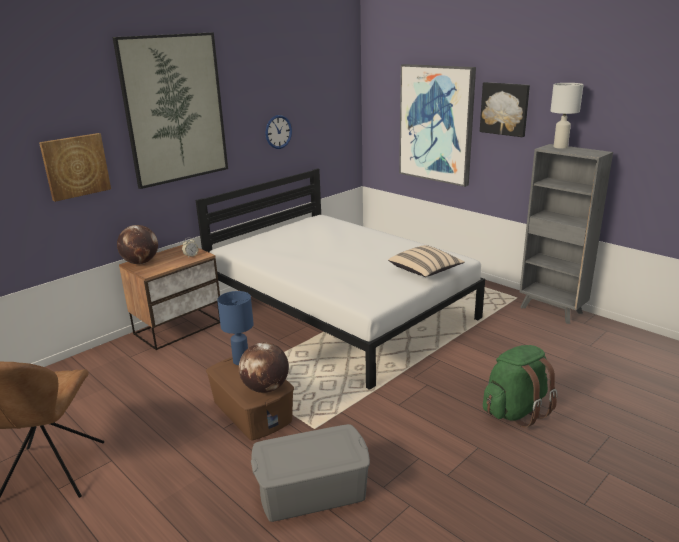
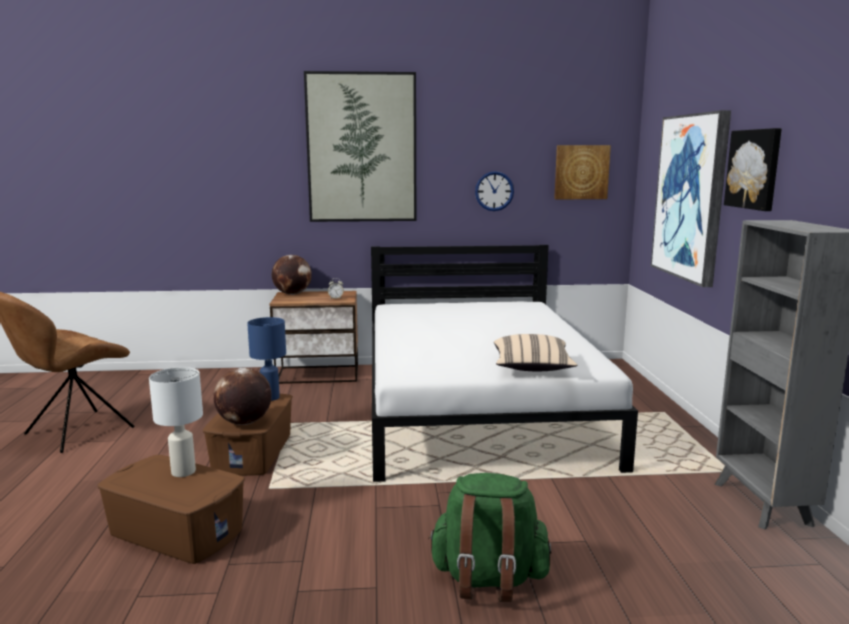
camera: 40 degrees right, 10 degrees down
(75, 166) = (251, 188): picture -> picture (581, 172)
(311, 490) = (177, 531): grey storage box -> brown storage box
(560, 147) = (792, 222): white table lamp -> white table lamp (184, 472)

